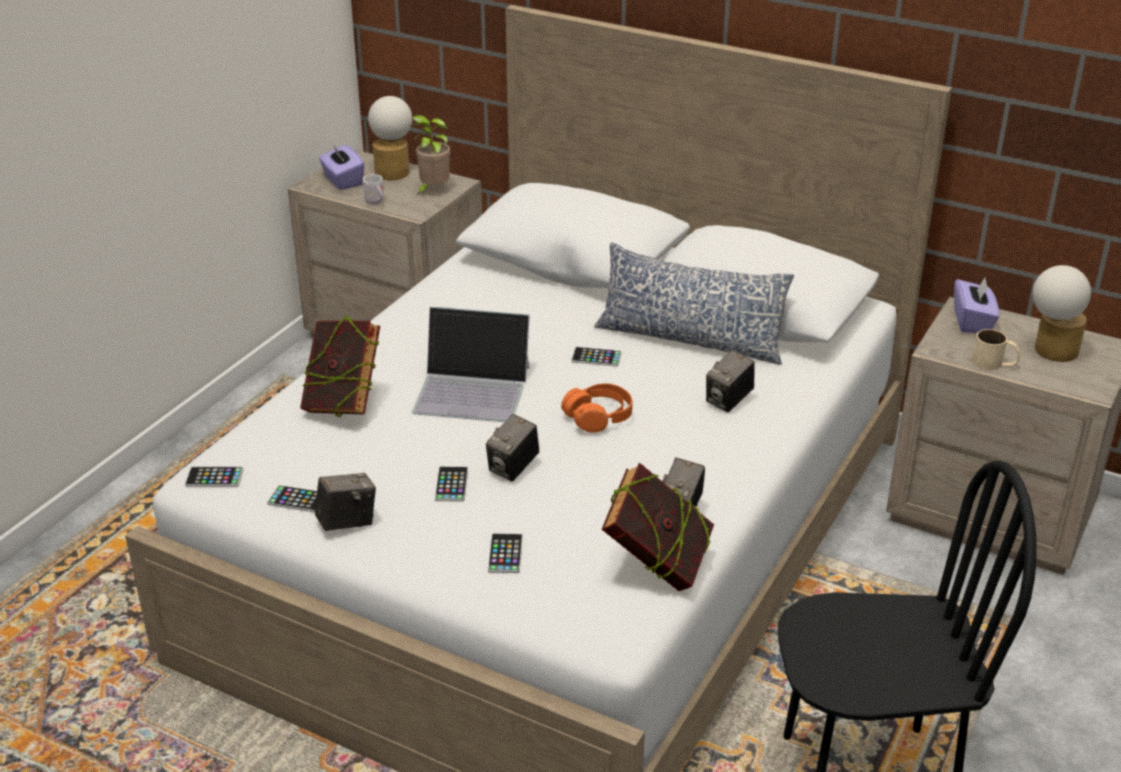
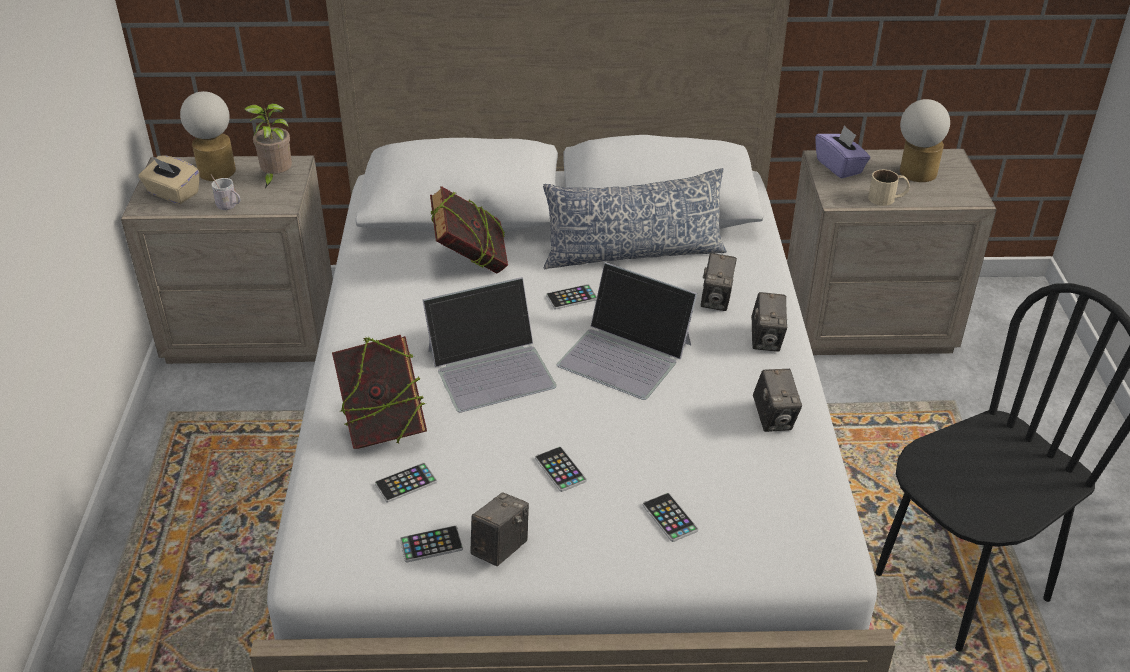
camera: 30 degrees left, 5 degrees up
(214, 478) = (324, 556): phone -> phone (406, 483)
(342, 181) = (173, 194): purple tissue box -> beige tissue box
(513, 468) = (599, 431): camera -> camera (766, 340)
(598, 417) = (626, 354): orange headphones -> laptop
(656, 567) = (801, 476): book -> book (471, 264)

